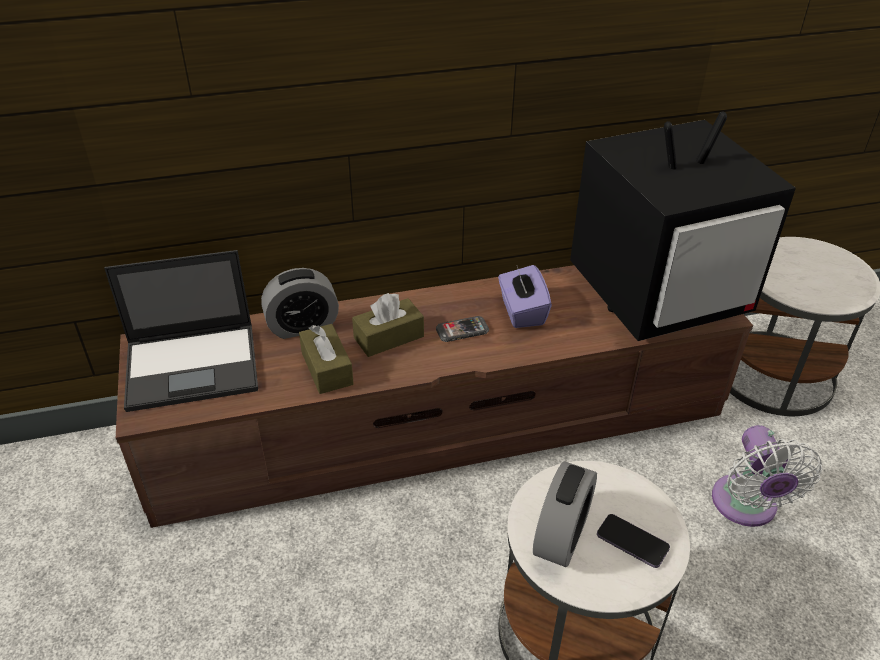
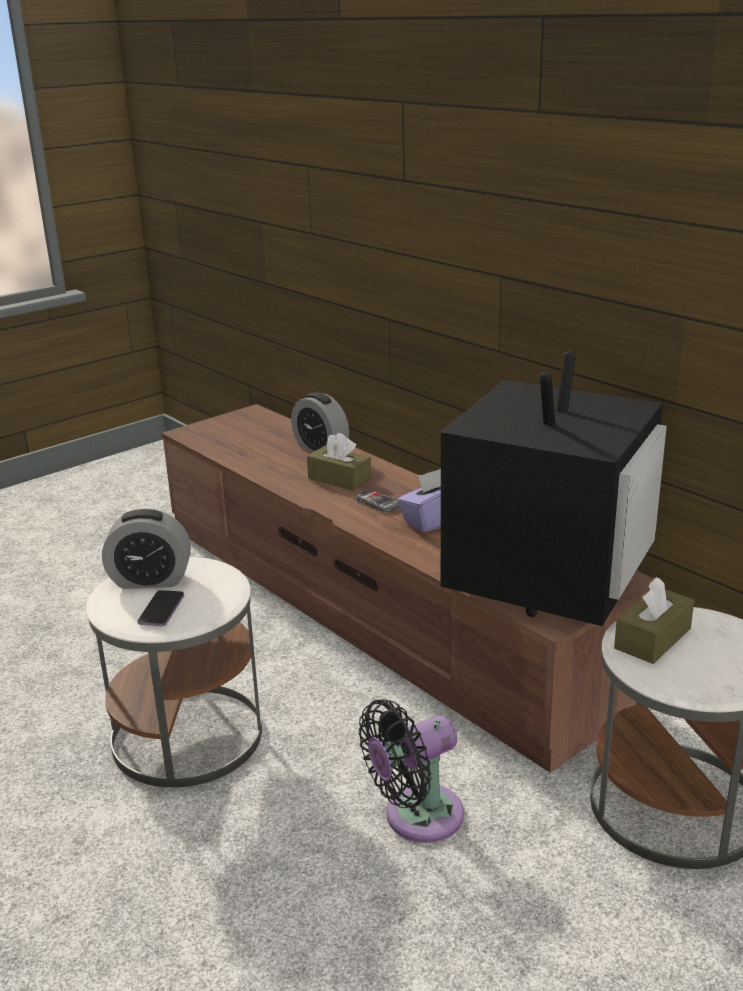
camera: 65 degrees right, 15 degrees down
(194, 366) = (244, 431): laptop -> none
(327, 368) = (281, 469): brown tissue box -> brown tissue box (652, 638)
(659, 293) = (547, 579): television -> television turned 105 degrees counterclockwise
(746, 507) = (416, 817): white fan -> black fan

